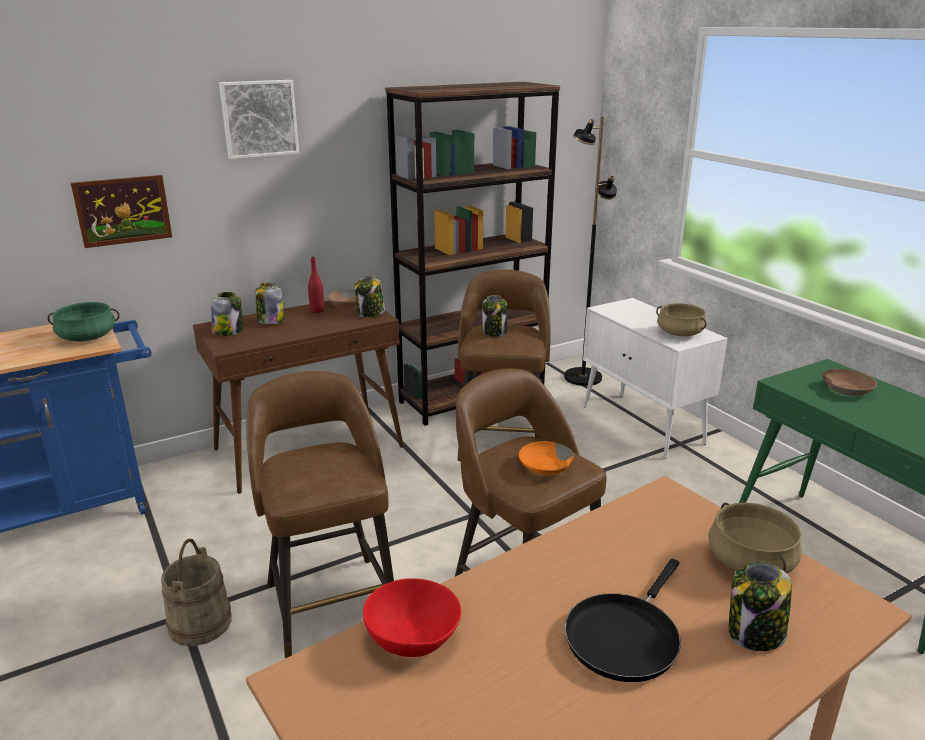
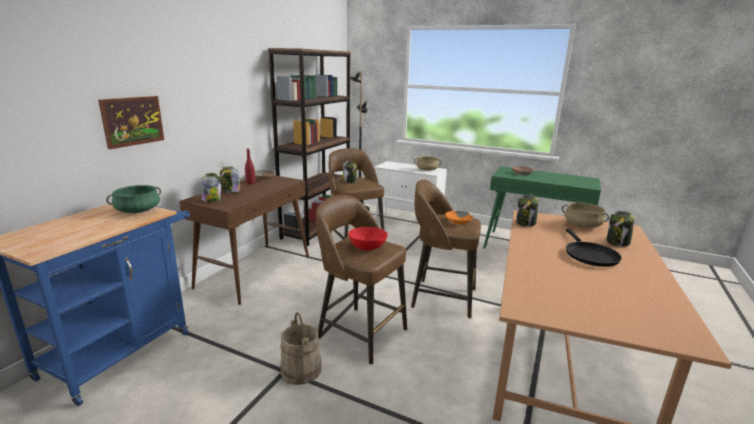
camera: 35 degrees left, 5 degrees down
(259, 118) = (208, 61): picture -> none
(370, 313) = (285, 180): jar -> jar (525, 223)
(412, 637) = (531, 280): red bowl -> red bowl (367, 247)

